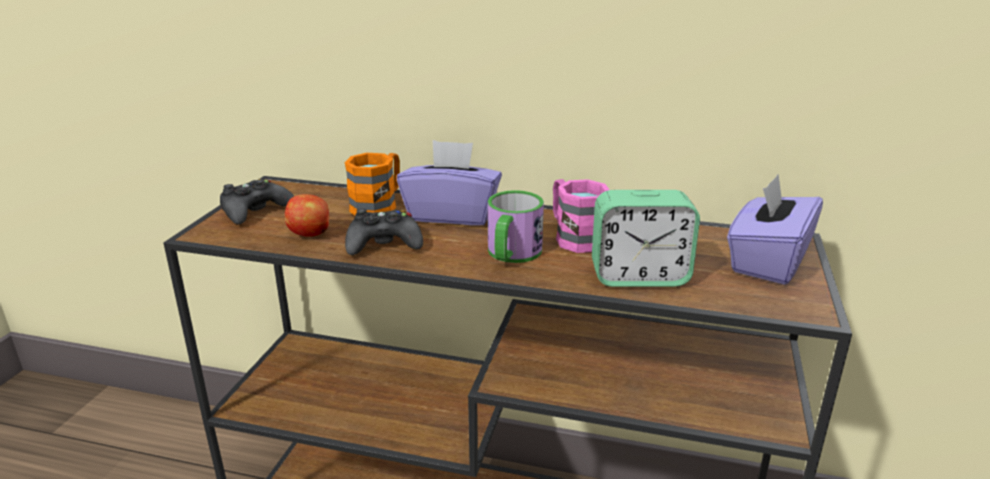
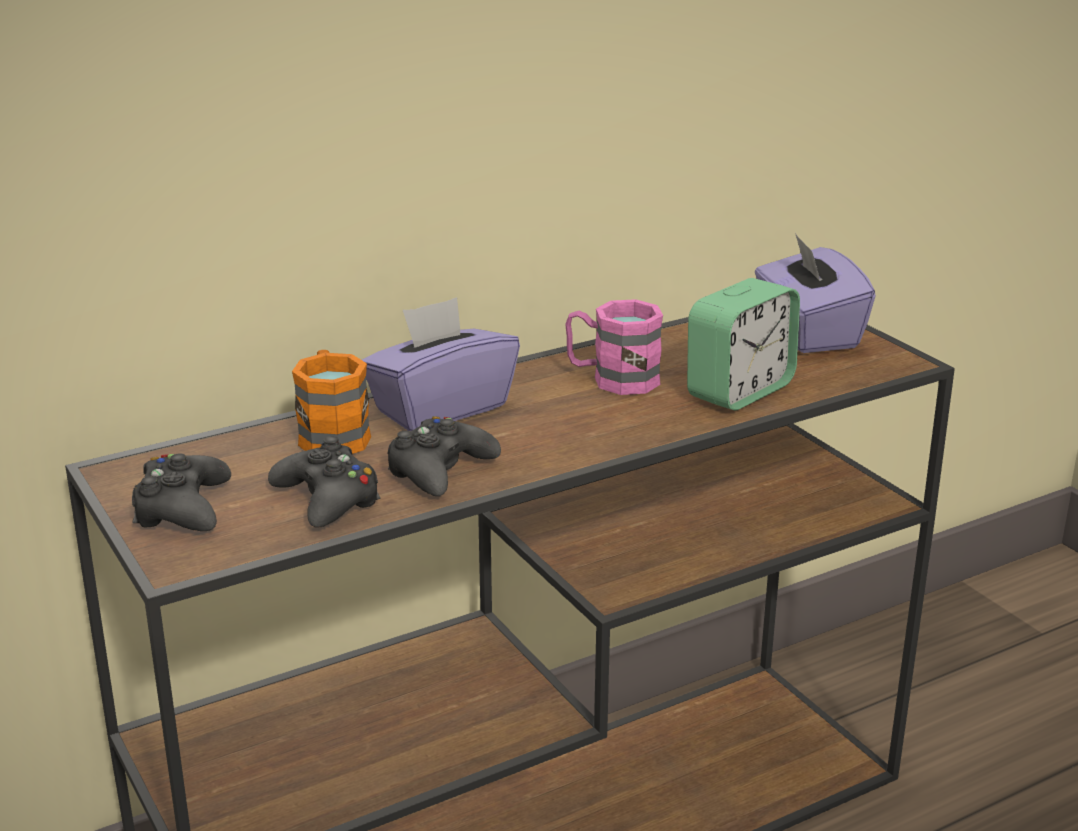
camera: 45 degrees left, 0 degrees up
(311, 234) = (328, 499): apple -> black game controller
(511, 254) = (591, 422): mug -> none

